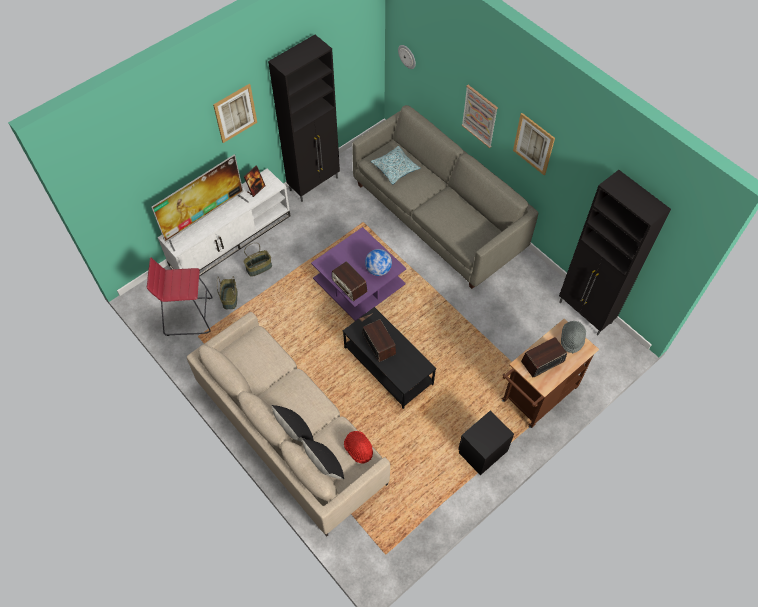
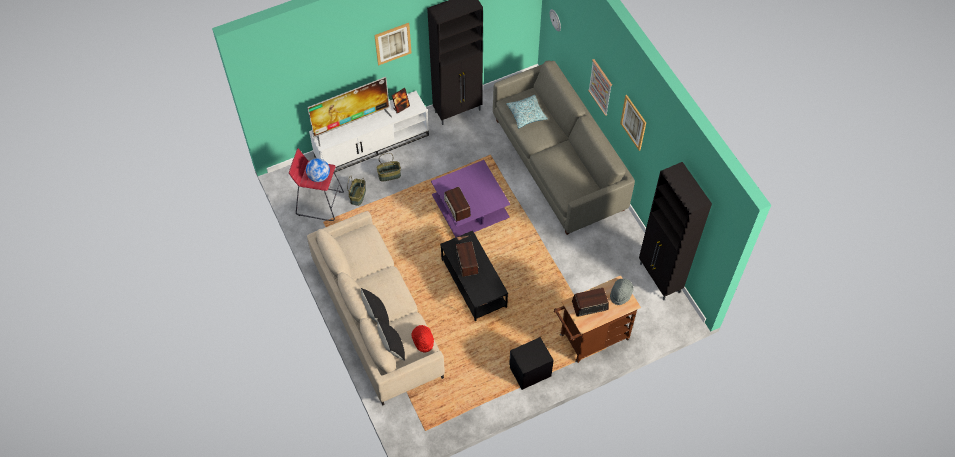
camera: 15 degrees right, 0 degrees up
(378, 270) = (485, 200): globe -> globe (319, 176)

